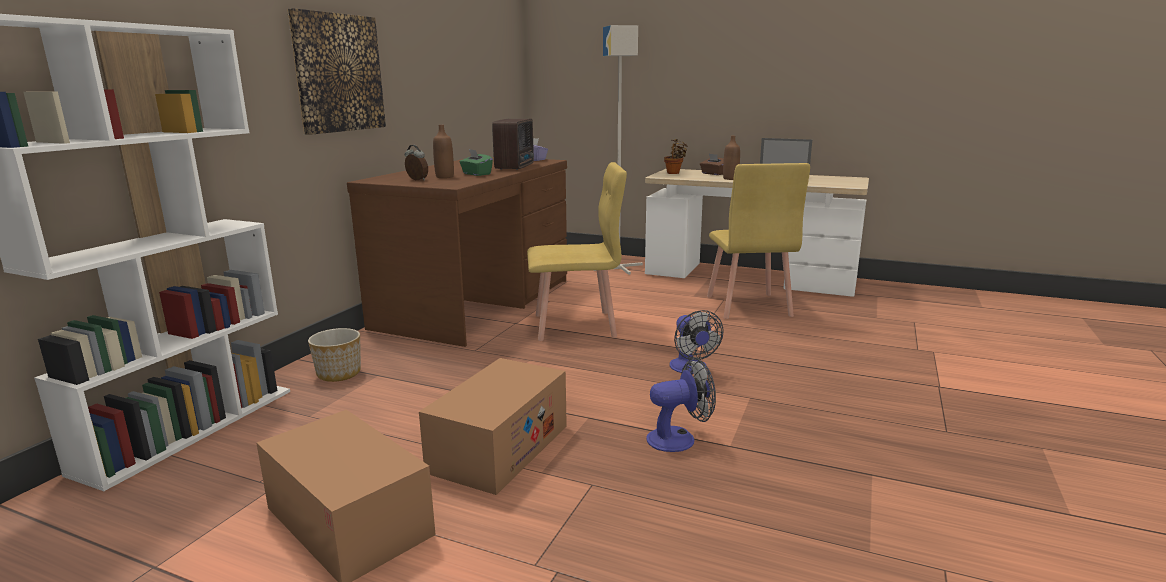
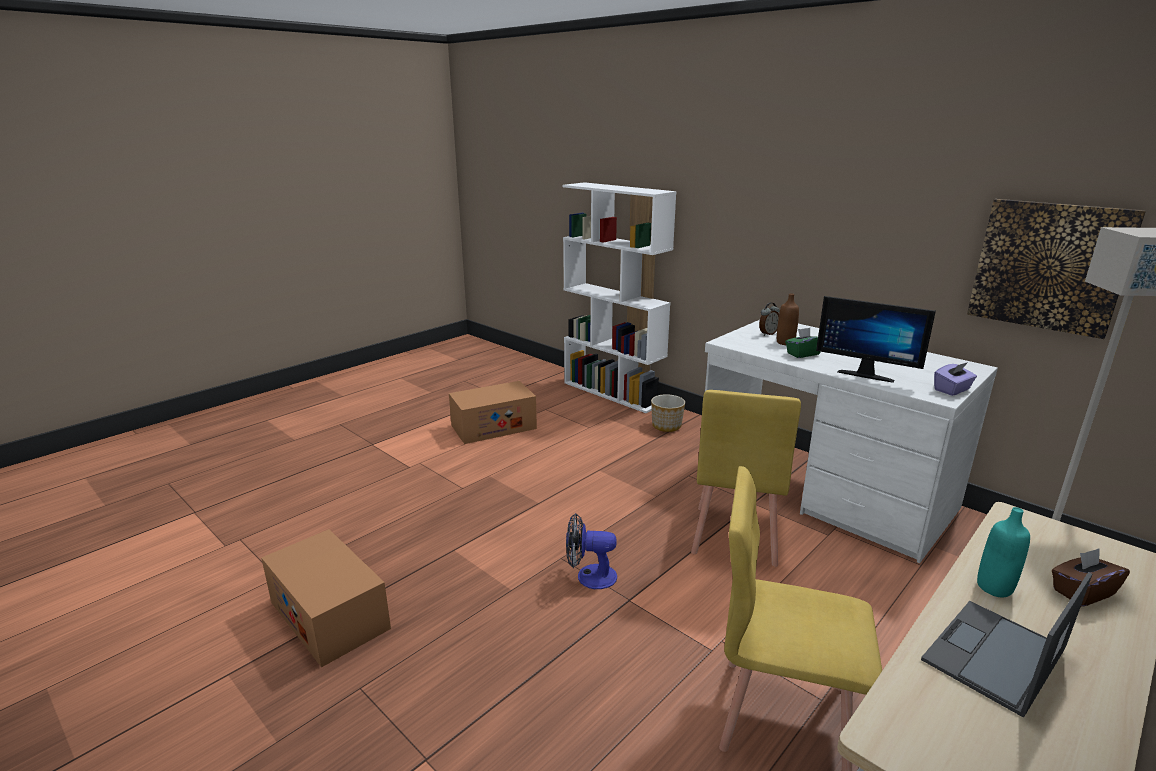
camera: 110 degrees right, 5 degrees up
(338, 73) = (788, 229): picture -> picture (1049, 266)
(477, 303) = (823, 490): brown desk -> white desk
(499, 448) = (525, 467): cardboard box -> cardboard box (329, 615)
(516, 167) = (866, 374): radio -> monitor
(674, 173) = (1077, 545): potted plant -> none
(679, 438) = (481, 531): fan -> none
(730, 179) = (994, 587): brown bottle -> turquoise bottle

